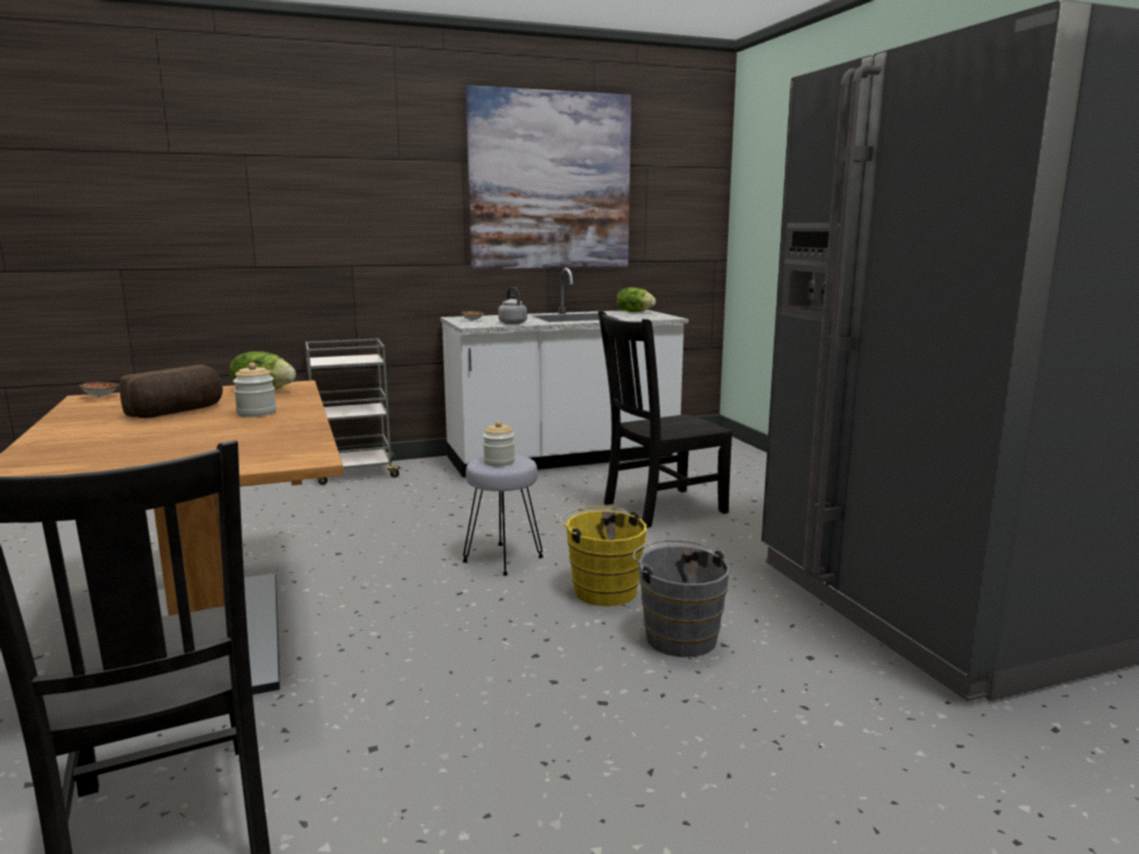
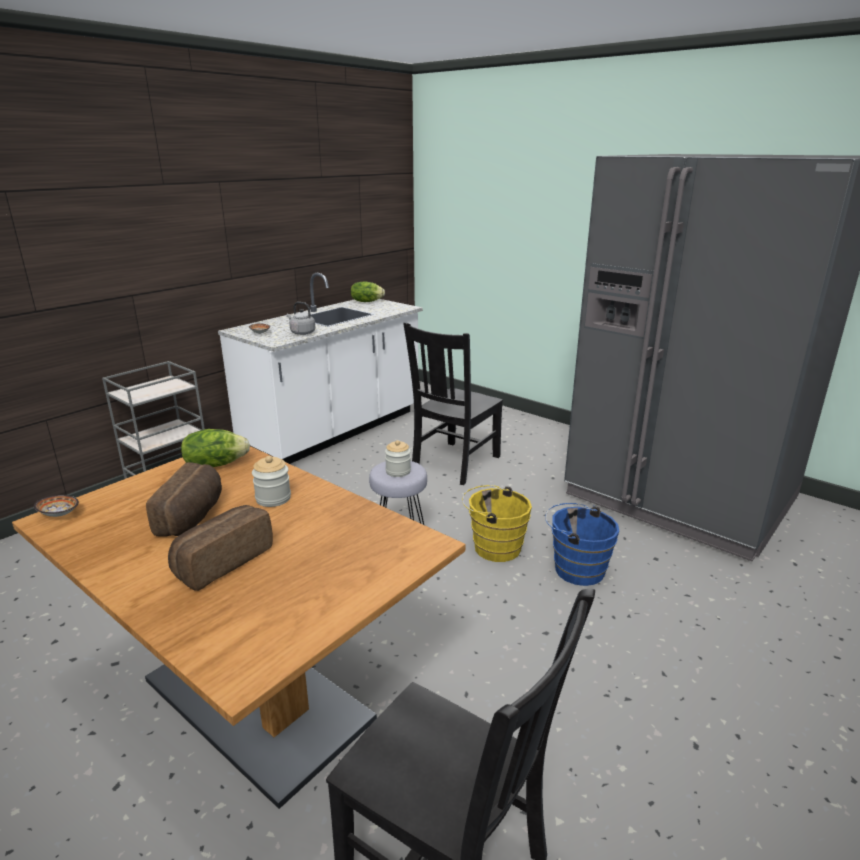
camera: 30 degrees left, 10 degrees up
(135, 435) = (222, 561): none -> bread
(550, 181) = (292, 195): picture -> none
(678, 635) = (575, 568): grey bucket -> blue bucket

